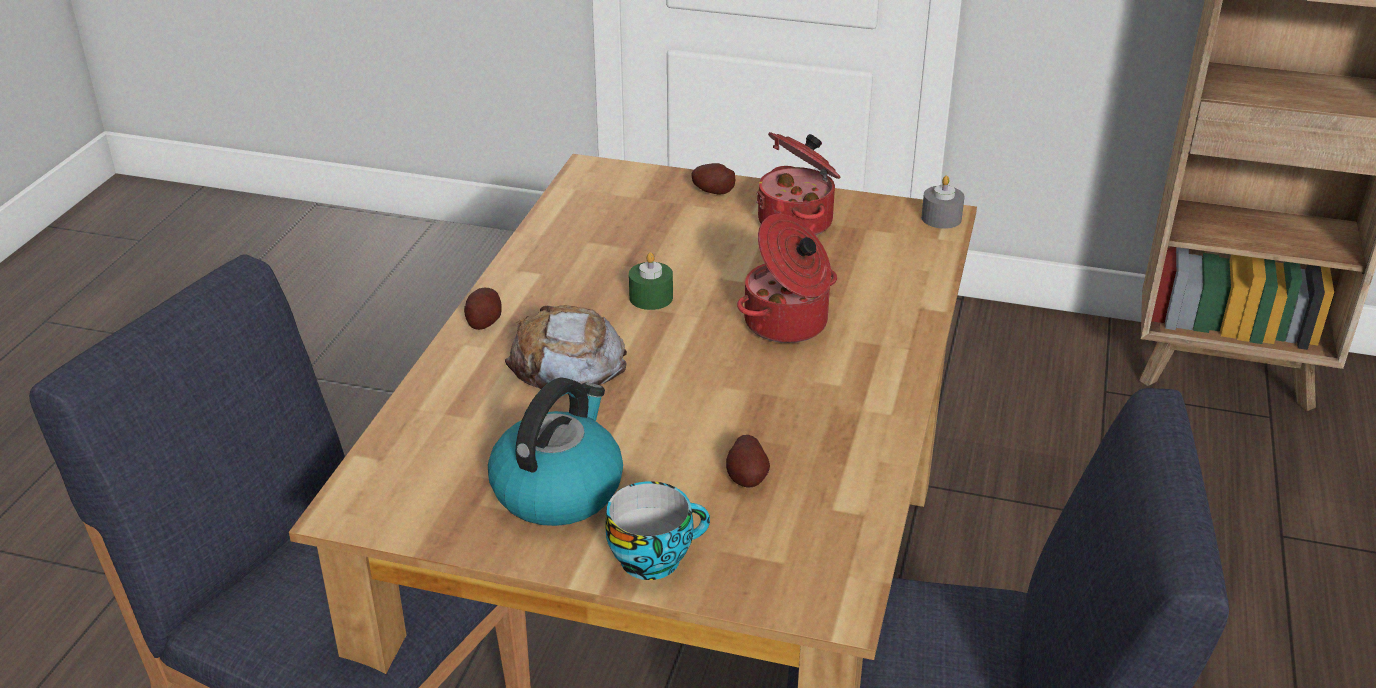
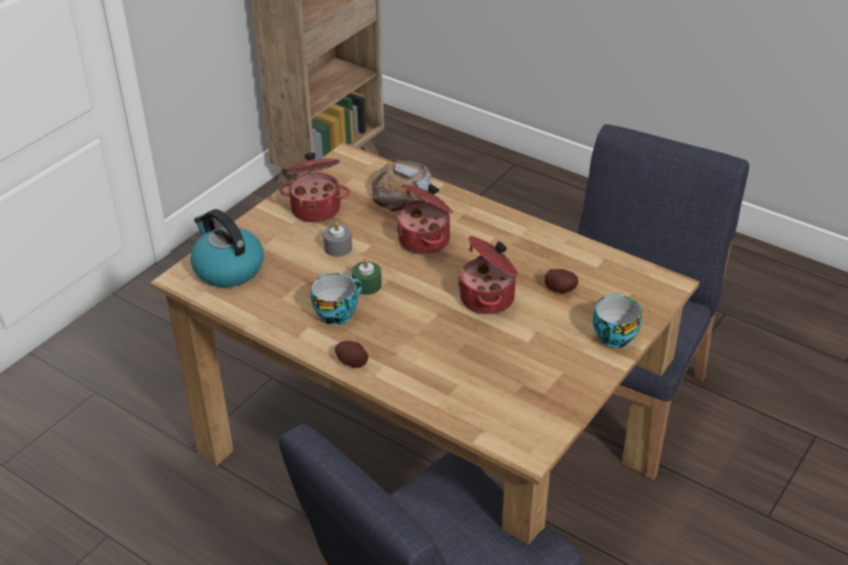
camera: 70 degrees left, 5 degrees up
(558, 489) = (543, 359): kettle -> kettle (227, 268)
(566, 363) = (420, 334): bread -> bread (401, 193)
(579, 288) = (337, 313): none -> cup
(680, 408) = (489, 298): none -> cooking pot
(712, 191) = (253, 232): potato -> none
(941, 218) = (348, 157): grey candle -> grey candle (338, 248)

